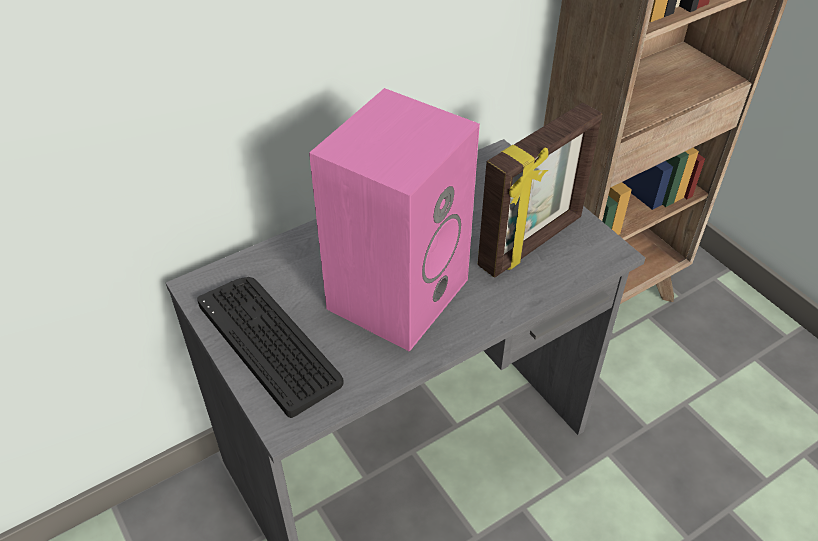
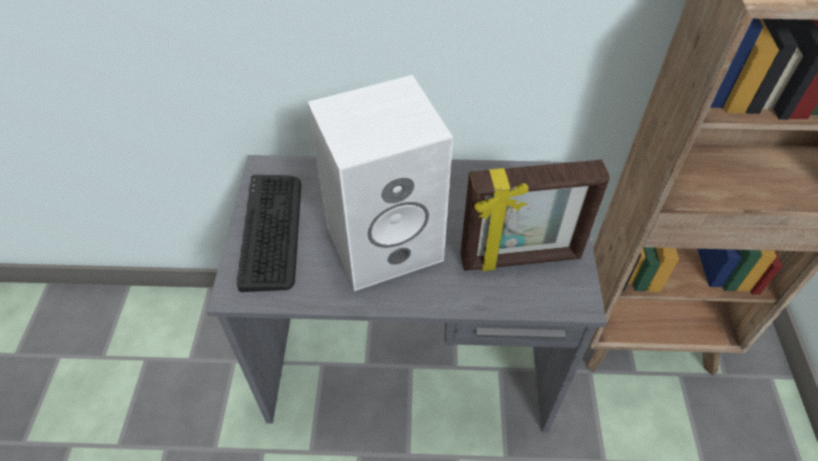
camera: 35 degrees right, 5 degrees up
(397, 291) = (386, 241): pink speaker -> white speaker

